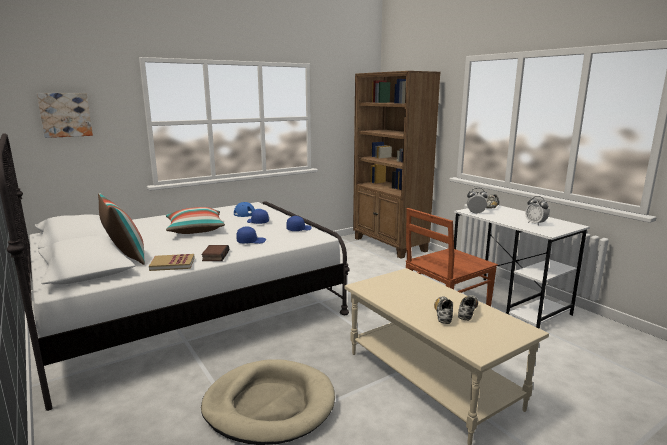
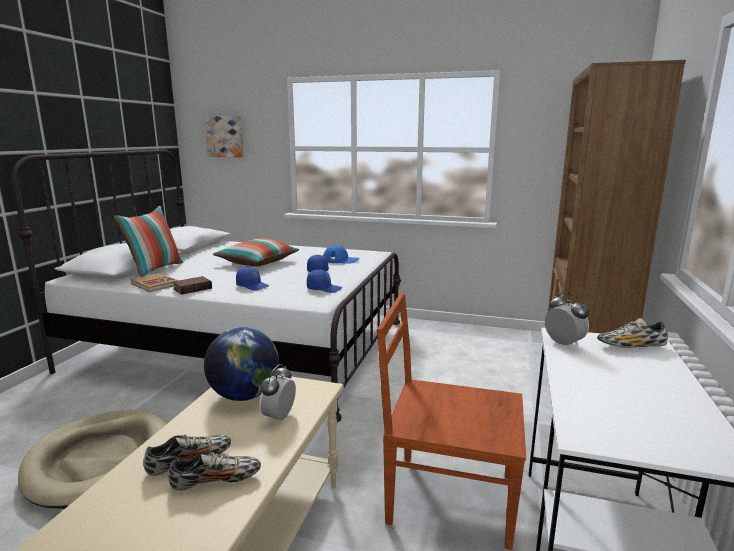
camera: 50 degrees right, 0 degrees up
(387, 289) = (244, 395): none -> globe
(535, 223) = (624, 408): alarm clock -> alarm clock (279, 417)

